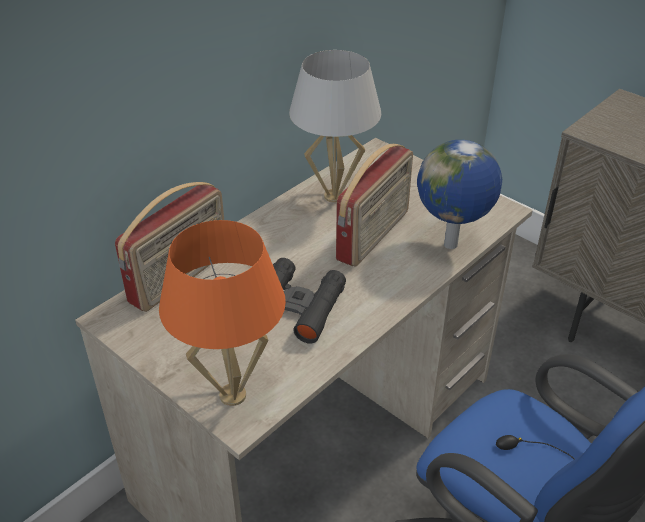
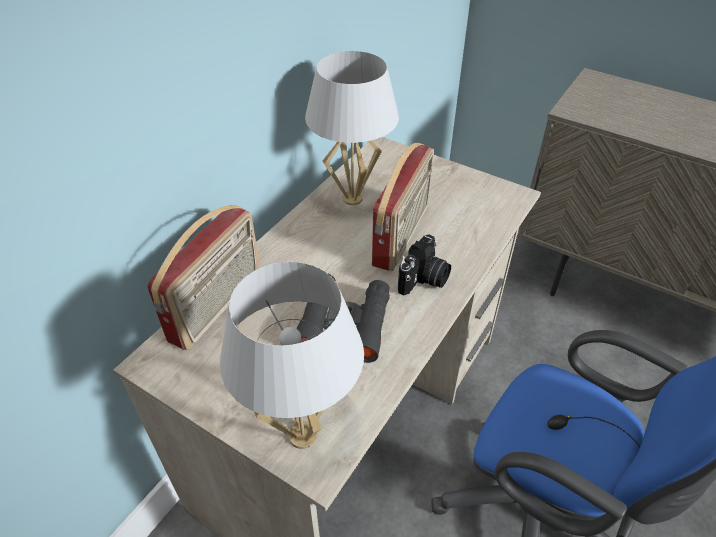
camera: 10 degrees left, 5 degrees up
(233, 396) = (303, 436): orange table lamp -> white table lamp
(385, 278) = (424, 280): none -> camera
(452, 245) = (478, 237): globe -> none

